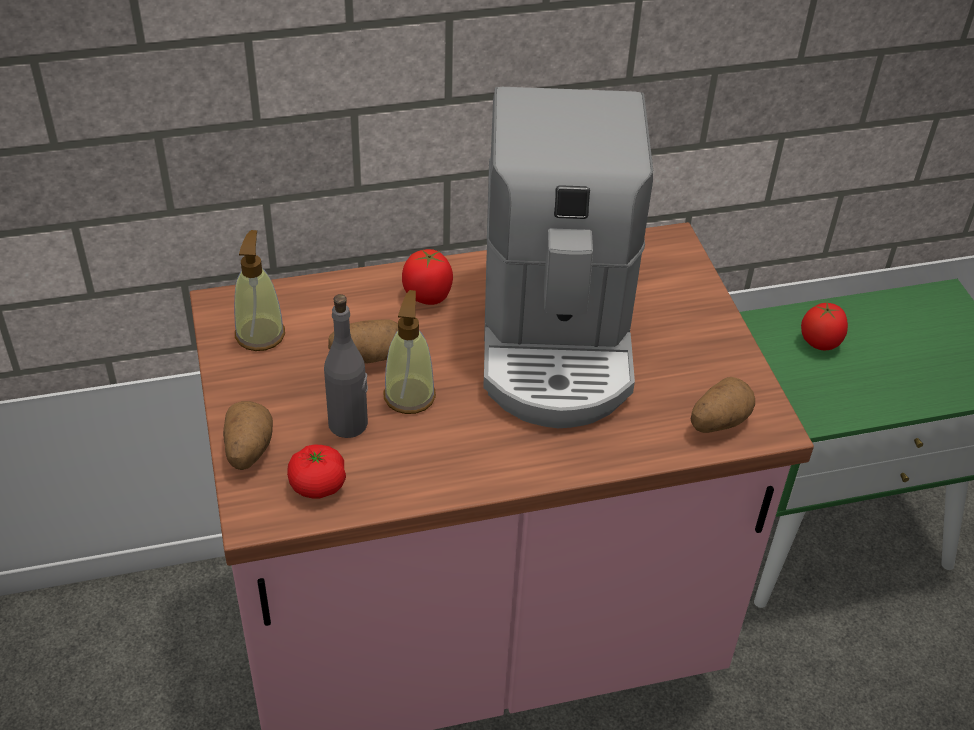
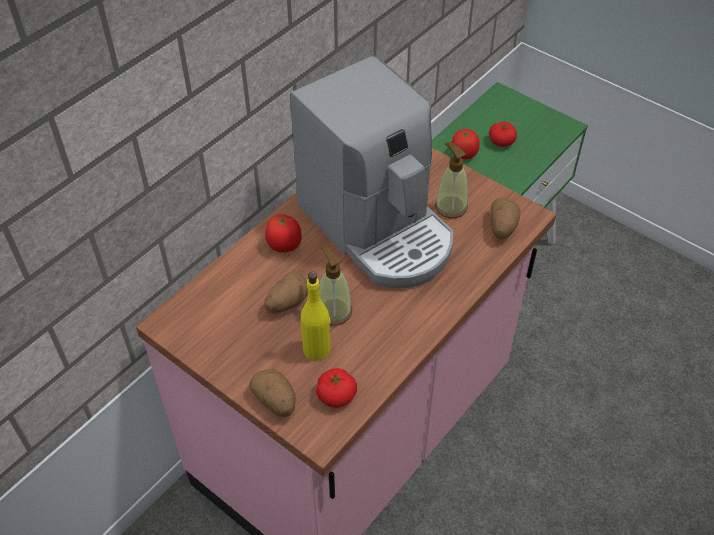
camera: 35 degrees left, 5 degrees up
(260, 334) = (210, 327): soap dispenser -> soap dispenser (450, 207)
(348, 424) = (317, 349): grey bottle -> yellow bottle
(890, 353) = (501, 141): none -> tomato

